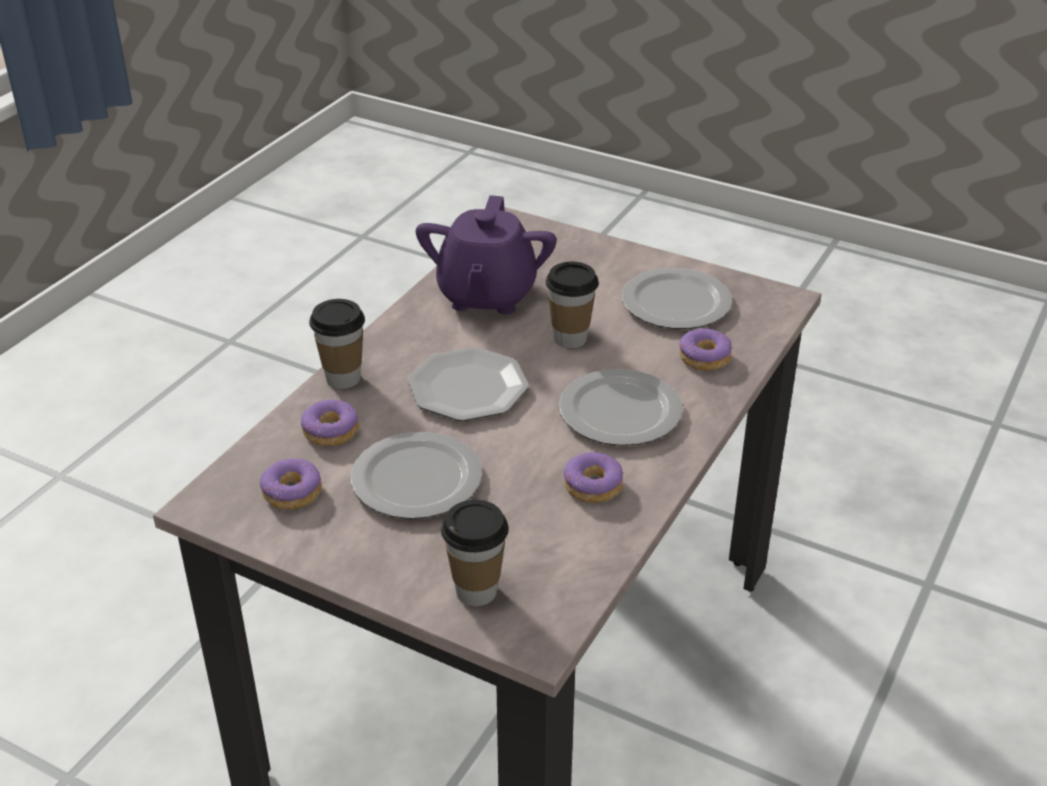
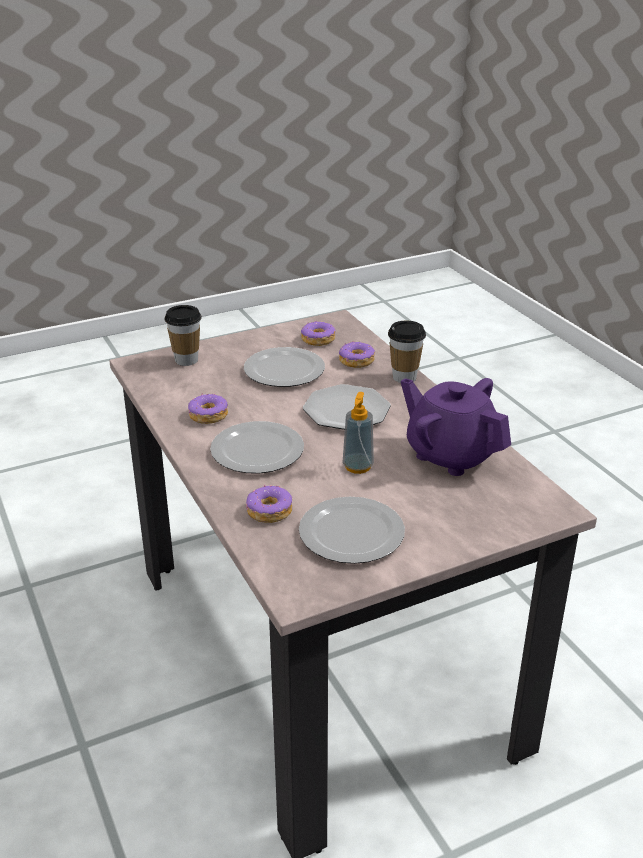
camera: 125 degrees right, 5 degrees down
(570, 339) = (357, 466): cup -> soap dispenser

